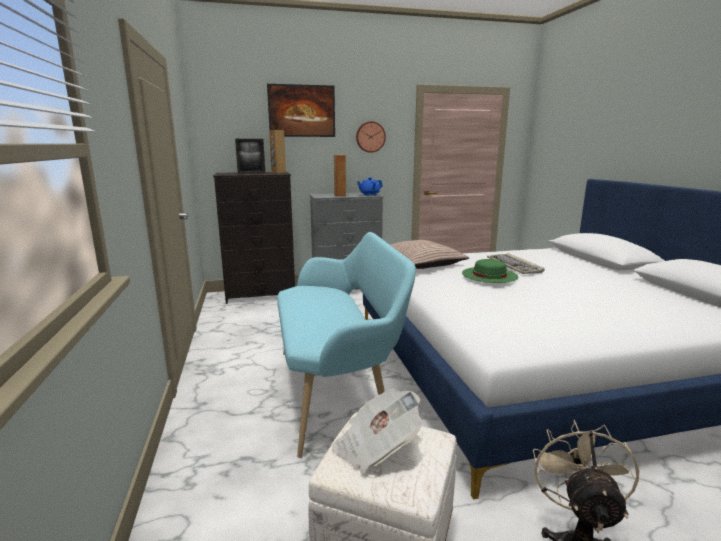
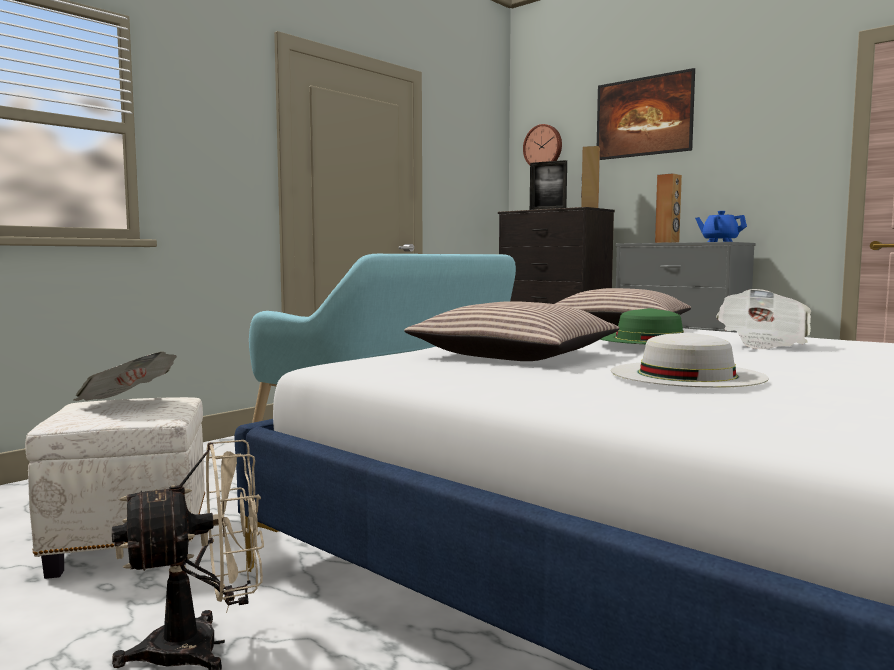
camera: 55 degrees right, 10 degrees down
(370, 137) = (755, 144): wall clock -> wall clock (543, 147)
(504, 306) = (515, 355): none -> pillow
(514, 266) = (762, 344): keyboard -> newspaper
(596, 300) = (686, 374): none -> white hat

